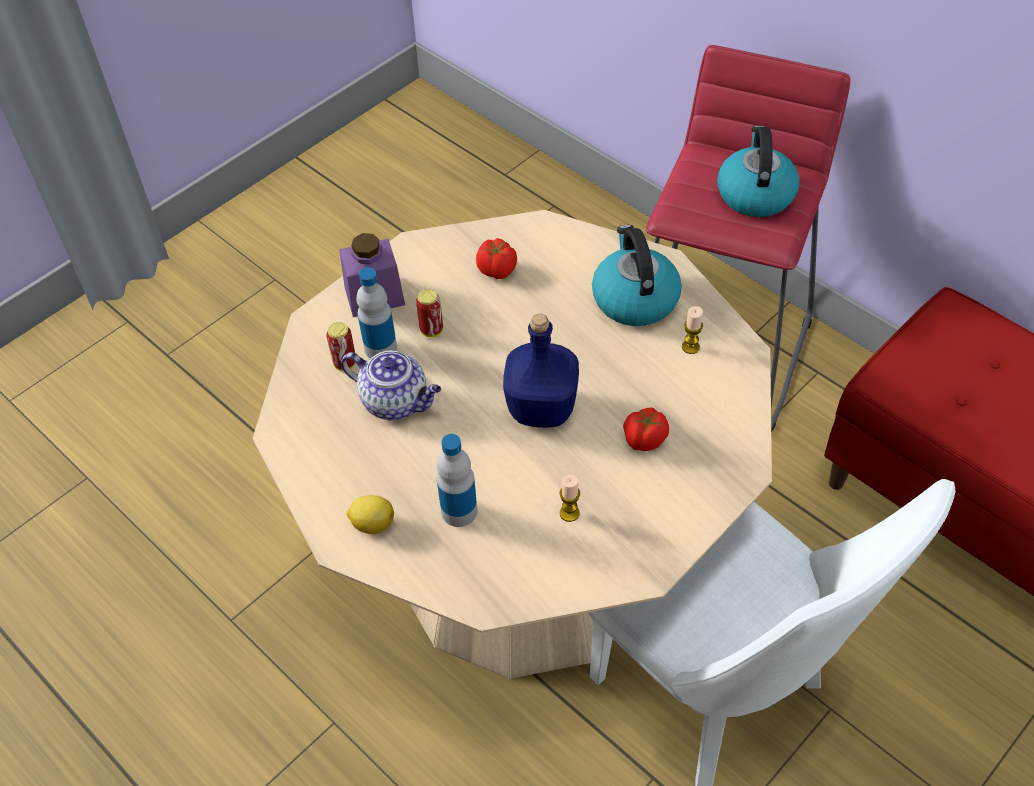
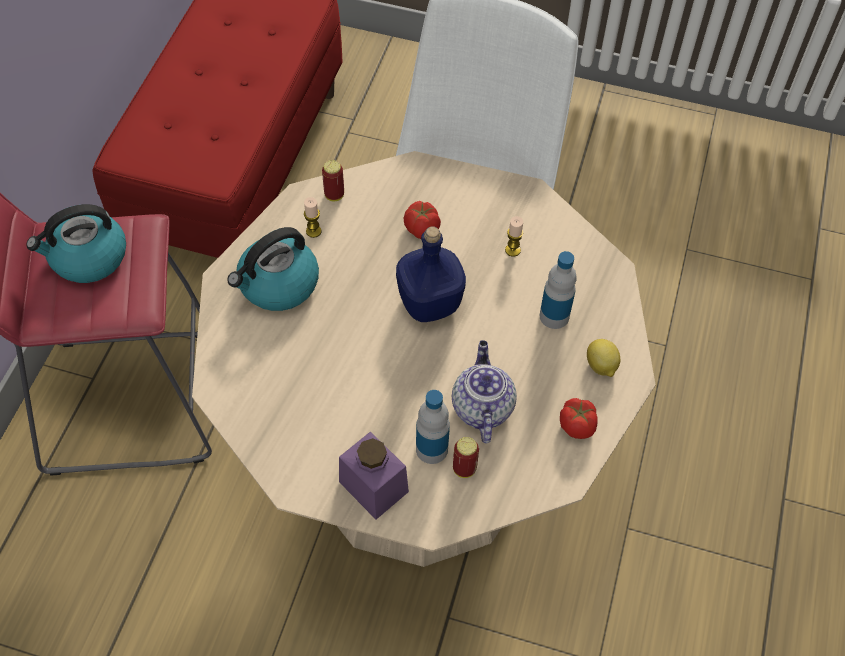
camera: 120 degrees left, 5 degrees up
(431, 330) = (390, 418): can -> can (334, 195)
(497, 271) = (292, 399): tomato -> tomato (577, 426)

